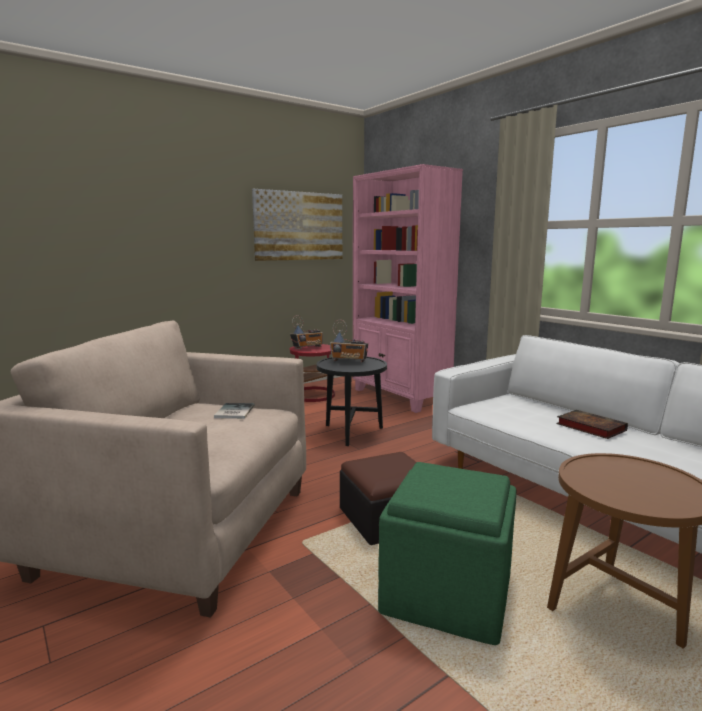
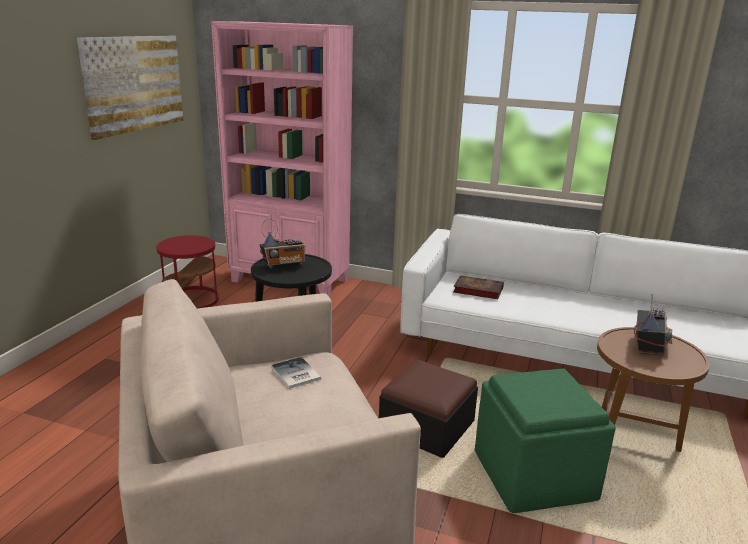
camera: 35 degrees left, 10 degrees up
(307, 348) = (182, 246): radio -> radio (648, 345)
(589, 427) = (543, 297): book -> book (476, 290)

